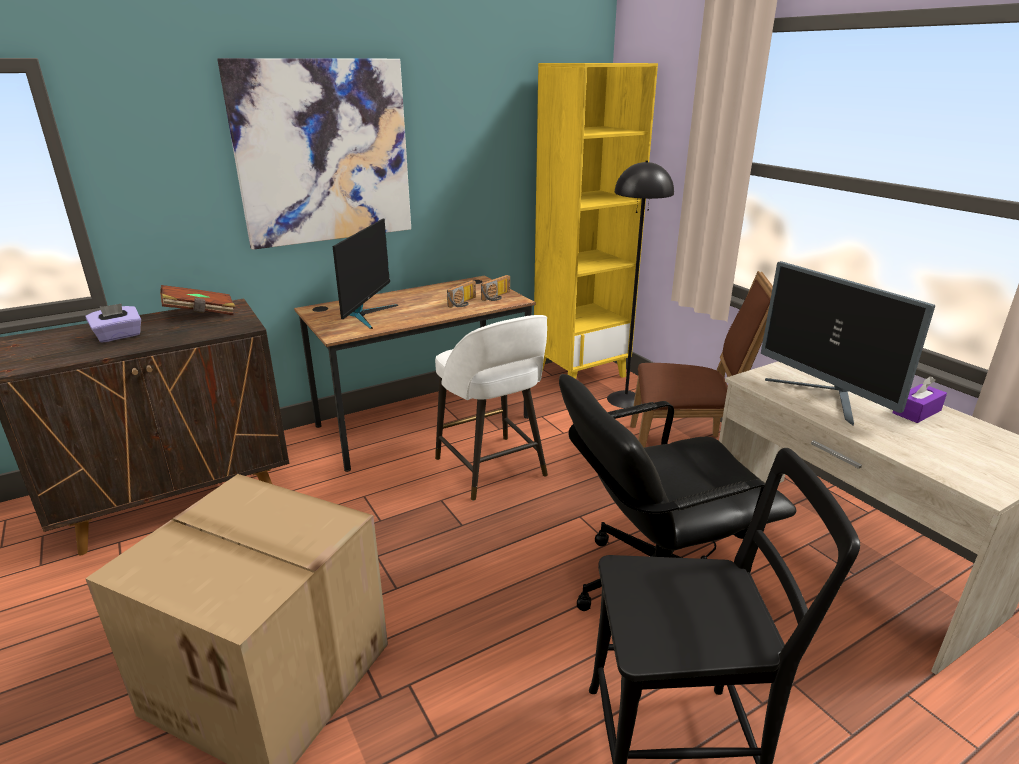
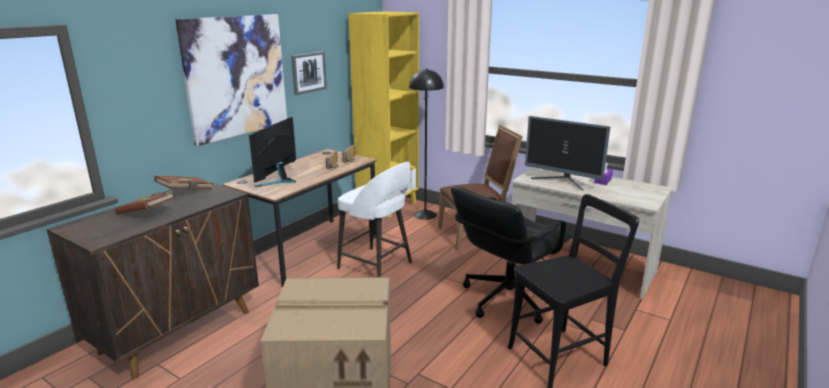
camera: 25 degrees left, 5 degrees down
(119, 336) = (147, 213): purple tissue box -> brown book
(366, 314) = (279, 180): monitor -> monitor turned 150 degrees counterclockwise
(457, 155) = (308, 72): none -> picture

